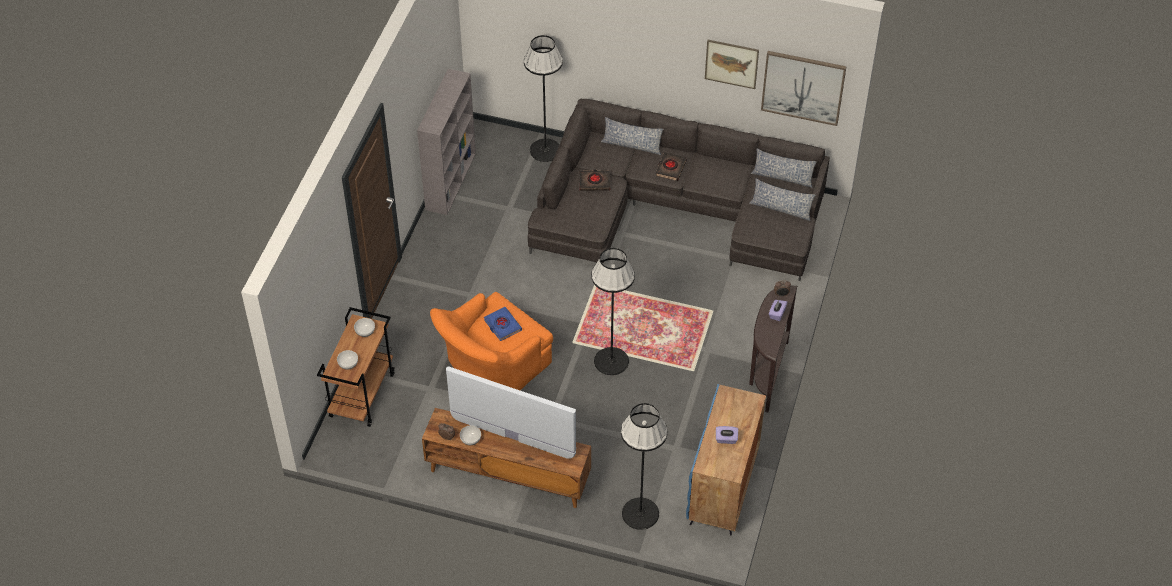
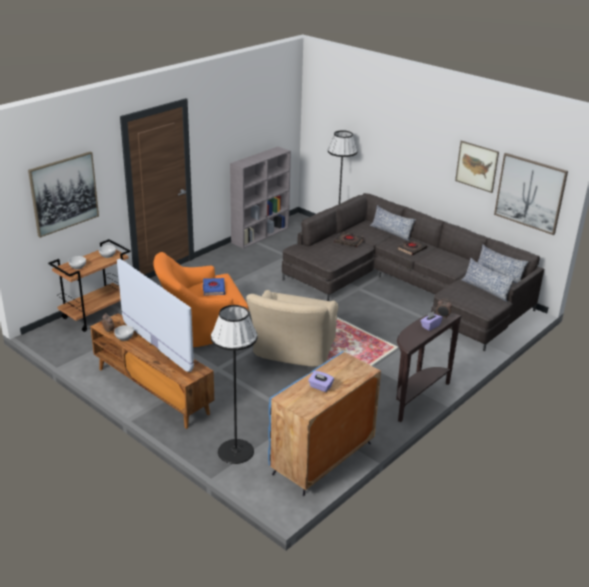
camera: 25 degrees right, 20 degrees down
(317, 296) = (64, 193): none -> picture
(611, 361) = (292, 351): black floor lamp -> beige armchair

